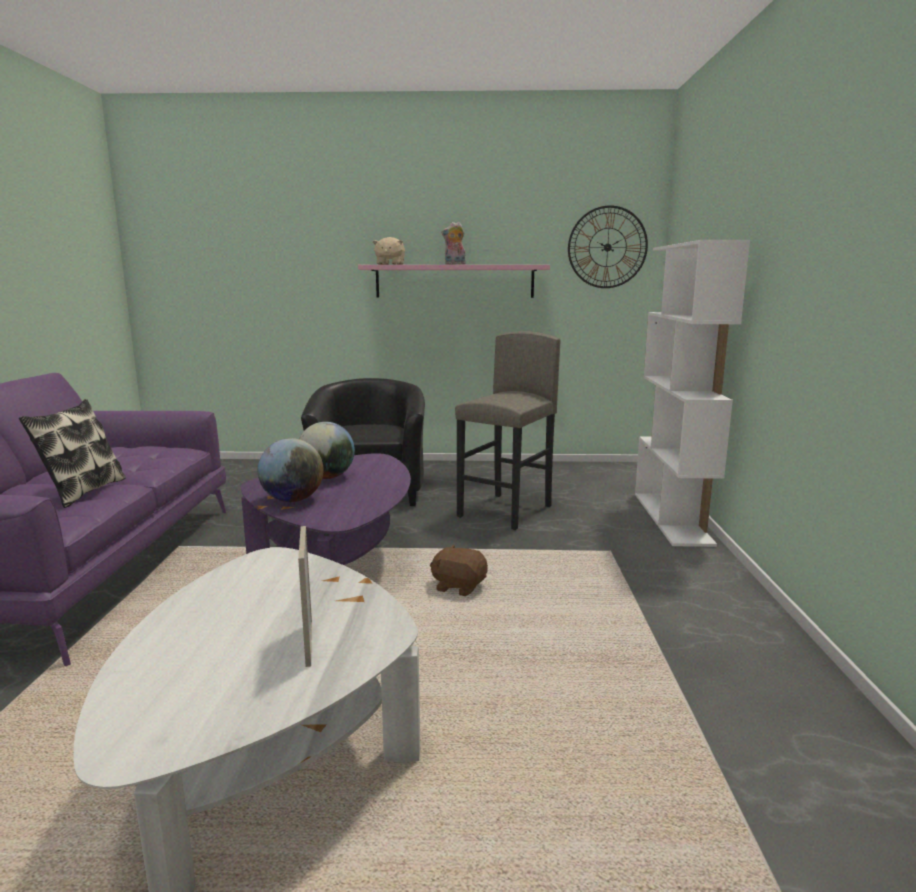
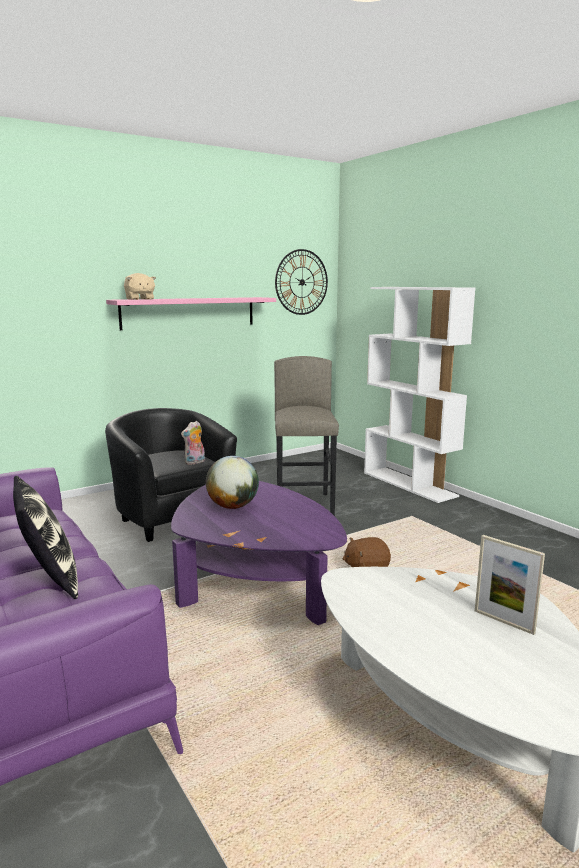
camera: 35 degrees left, 0 degrees up
(292, 500) = (251, 532): globe -> none
(454, 264) = (199, 298): plush toy -> plush toy (195, 462)

